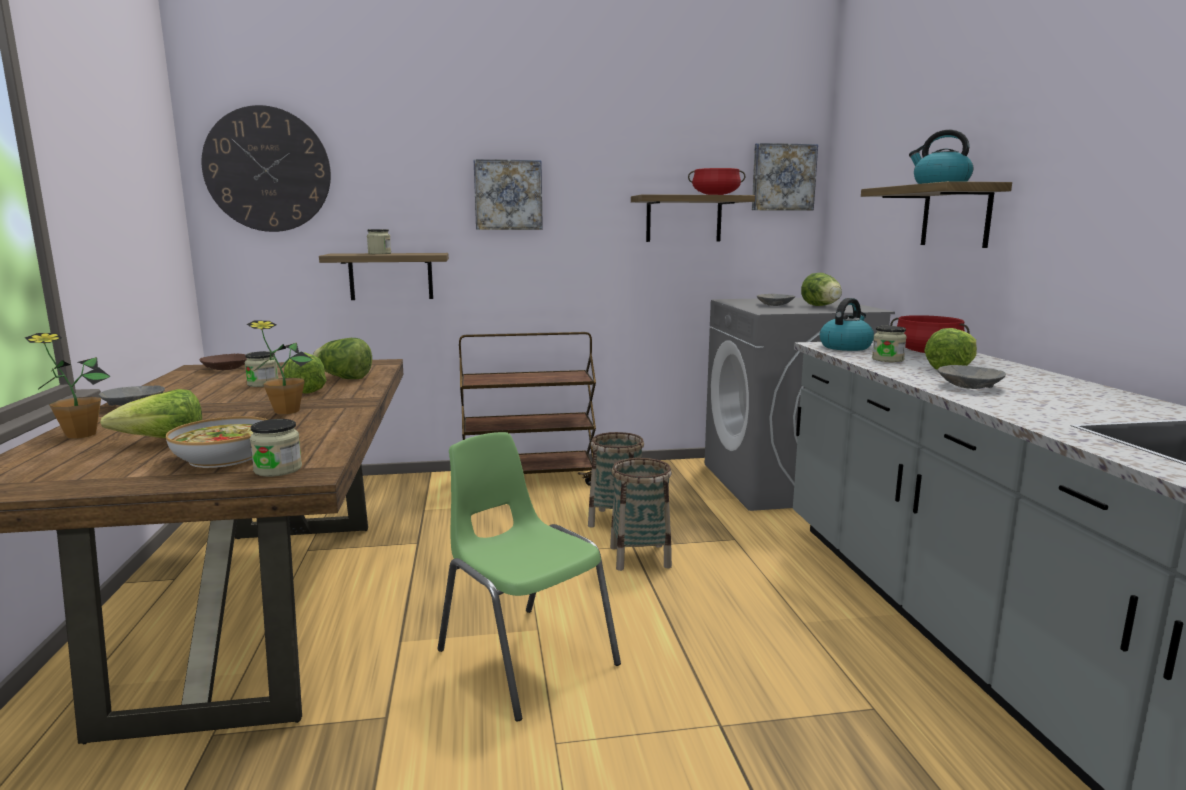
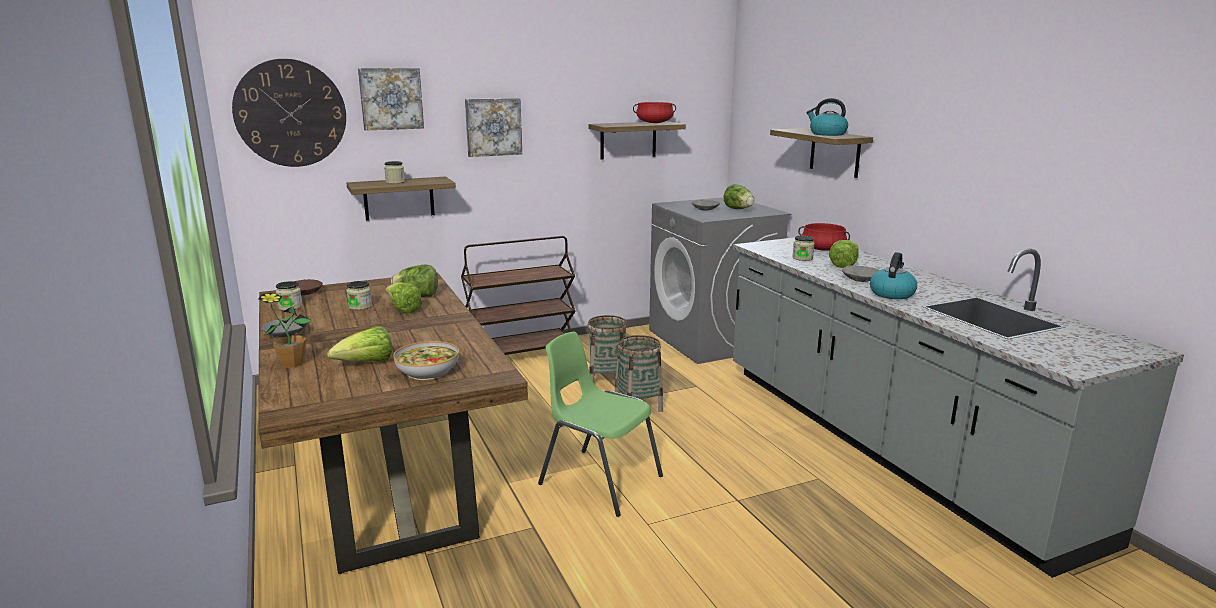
camera: 15 degrees left, 5 degrees up
(278, 469) = (477, 376): jar -> jar (290, 307)
(286, 411) = (417, 330): potted plant -> none
(783, 177) = (699, 105): picture -> picture (391, 98)
(845, 347) = (769, 247): kettle -> kettle (891, 293)

